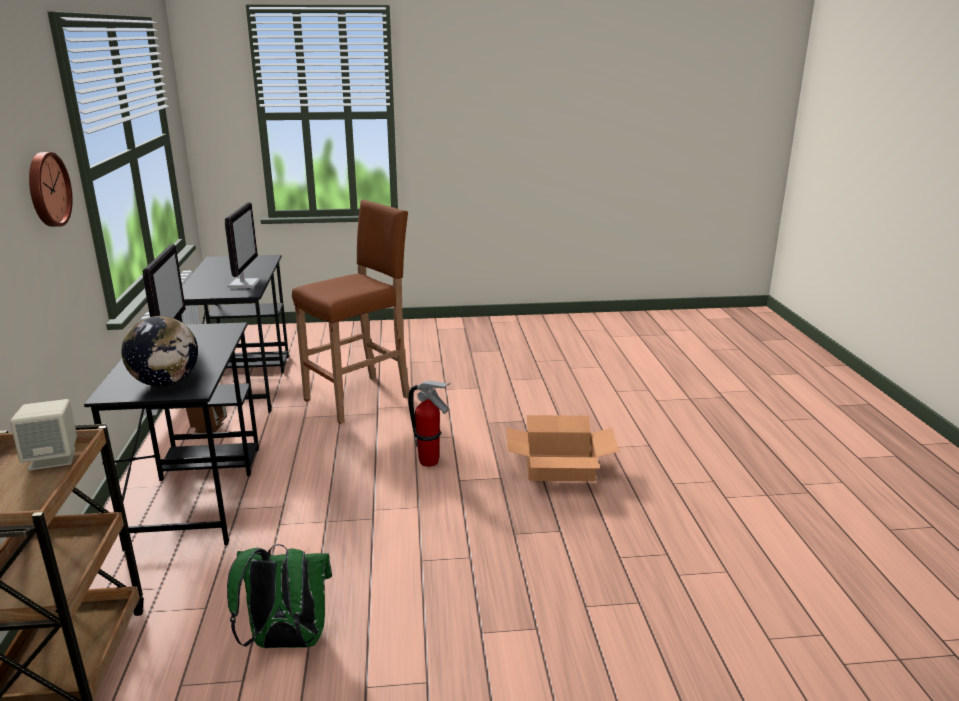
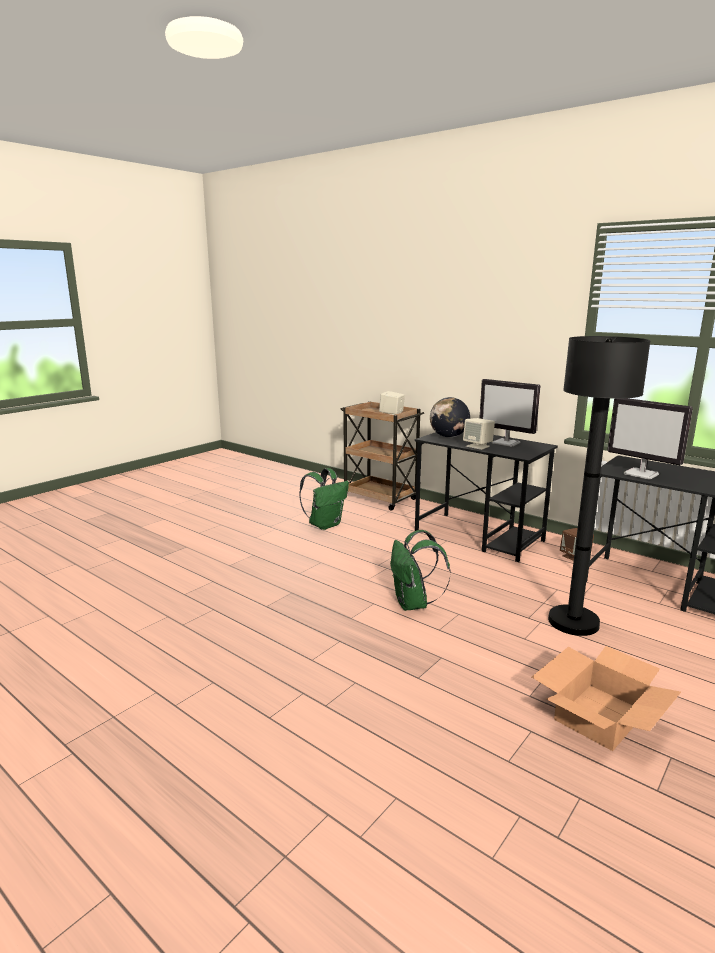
camera: 135 degrees right, 5 degrees down
(46, 189) = (528, 330): wall clock -> none
(209, 354) = (478, 446): none -> beige speaker
(359, 398) = (573, 622): brown stool -> black floor lamp
(429, 462) = (413, 604): fire extinguisher -> green backpack
(560, 467) = (321, 647): cardboard box -> cardboard box (599, 716)

